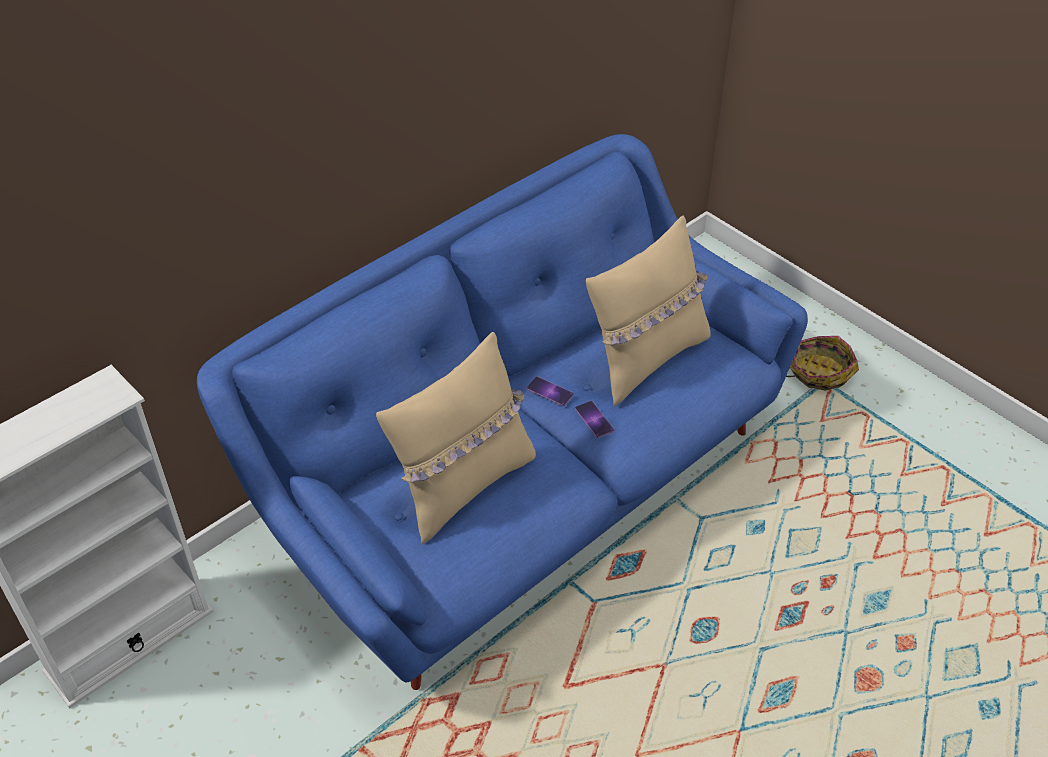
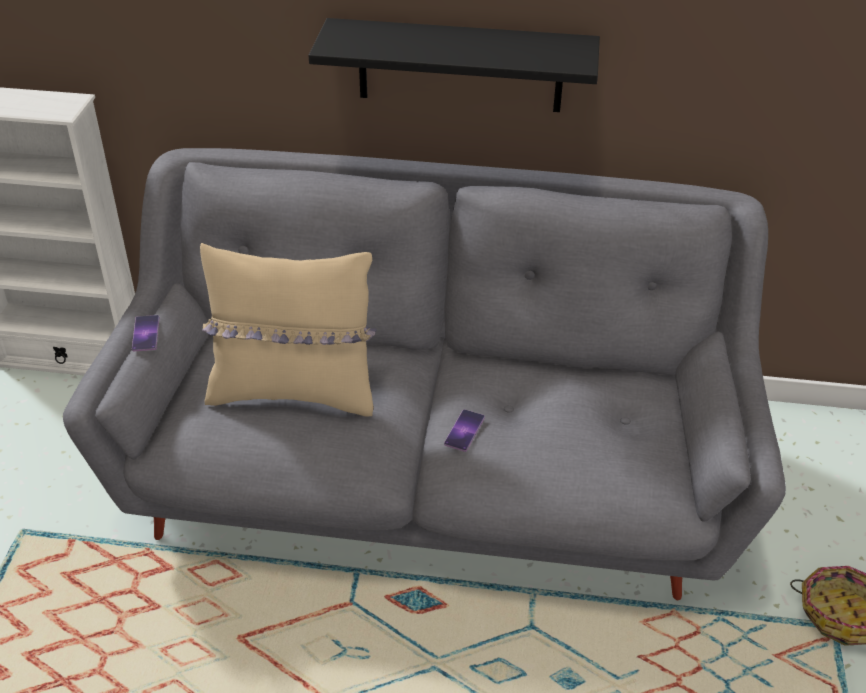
camera: 50 degrees right, 5 degrees down
(411, 150) = (460, 66): none -> black shelf
(524, 486) = (432, 476): blue sofa -> grey sofa
(550, 391) = (464, 384): phone -> phone (145, 333)
(646, 359) = (580, 421): beige pillow -> none

